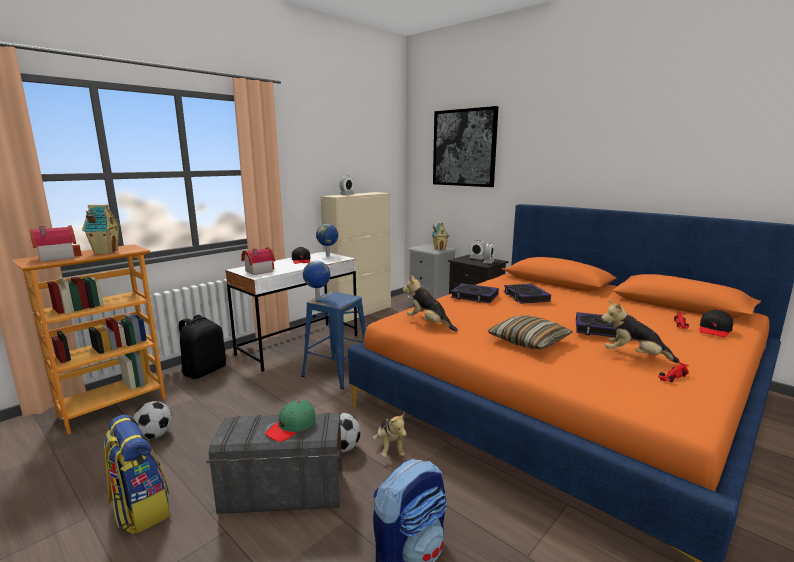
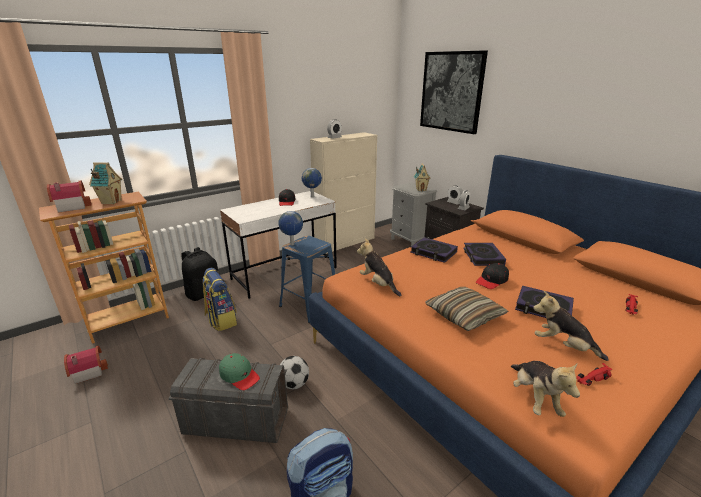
camera: 10 degrees right, 10 degrees up
(140, 509) = (128, 420): backpack -> backpack (221, 320)
(154, 435) = (153, 352): football -> none
(257, 271) = (245, 213): toy house -> toy house (87, 371)
(292, 427) = (239, 375): green cap -> green cap turned 105 degrees counterclockwise
(390, 448) = (333, 389): plush toy -> plush toy (534, 398)
(714, 330) = (665, 319): black cap -> black cap (492, 281)

